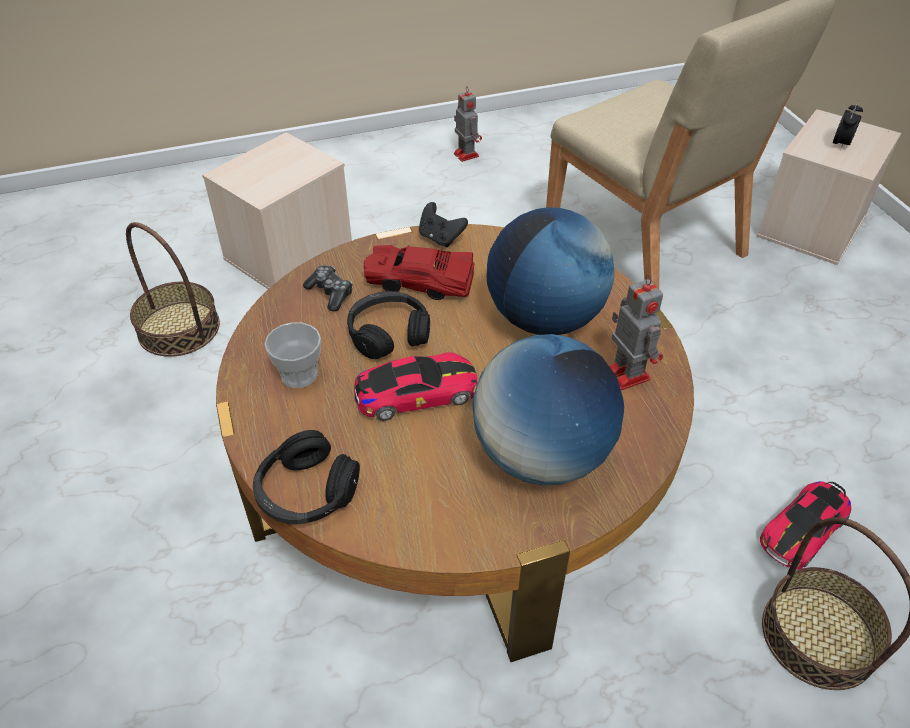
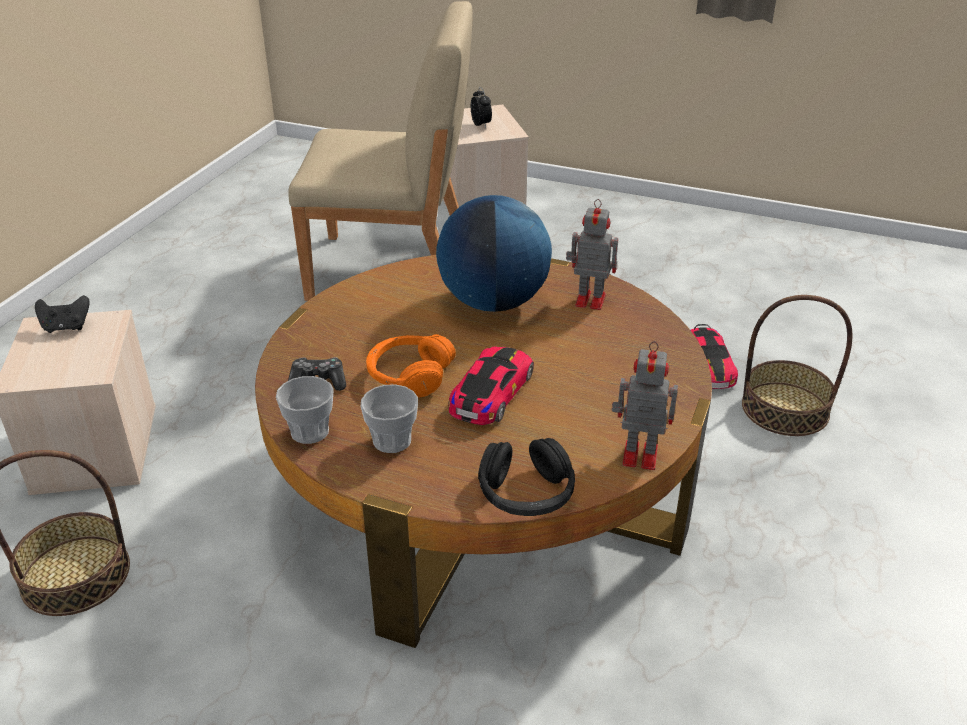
camera: 50 degrees left, 10 degrees down
(269, 327) = (309, 431): none -> cup
(389, 334) = (409, 375): black headphones -> orange headphones
(419, 281) = (371, 333): red toy car -> none
(440, 238) = (337, 300): black game controller -> black game controller (66, 327)
(465, 154) = (151, 284): toy robot -> toy robot (637, 455)
(541, 456) = (619, 370): globe -> none

